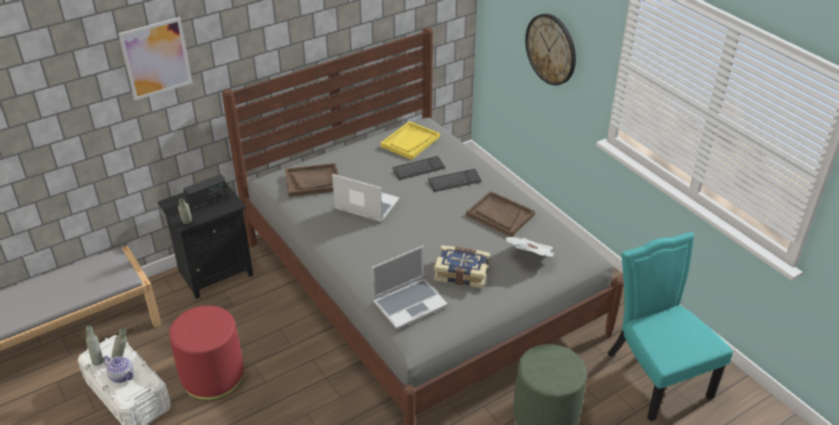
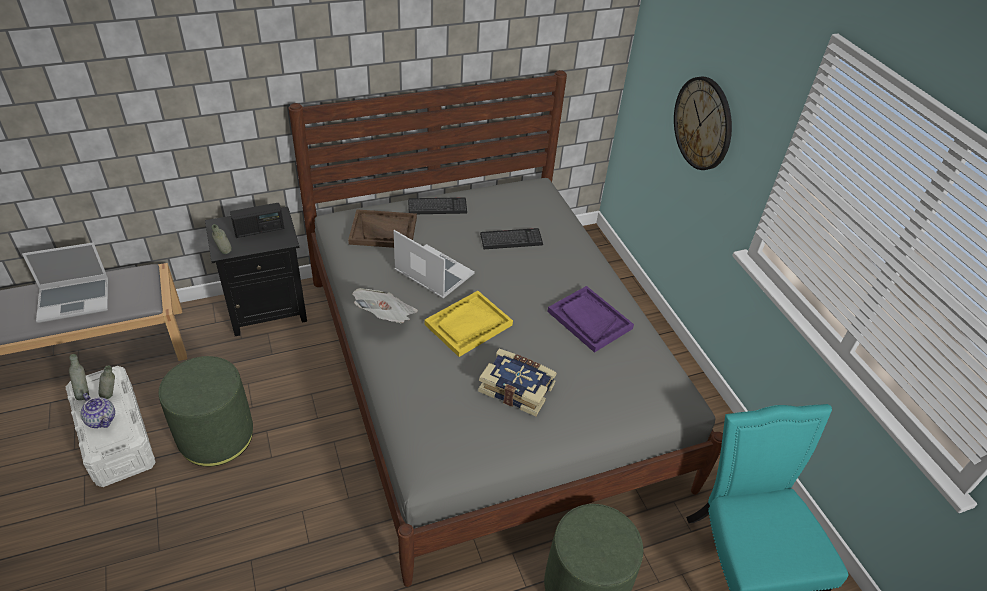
camera: 10 degrees right, 5 degrees up
(156, 58) = (206, 51): picture -> none
(213, 376) = (216, 436): red ottoman -> green ottoman
(410, 142) = (513, 204): yellow tray -> yellow tray (468, 325)
(410, 303) = (438, 416): laptop -> laptop (75, 300)
(454, 181) = (548, 264): keyboard -> keyboard (437, 207)
(500, 215) = (589, 320): brown tray -> purple tray
(531, 256) = (611, 385): newspaper -> newspaper (386, 317)

